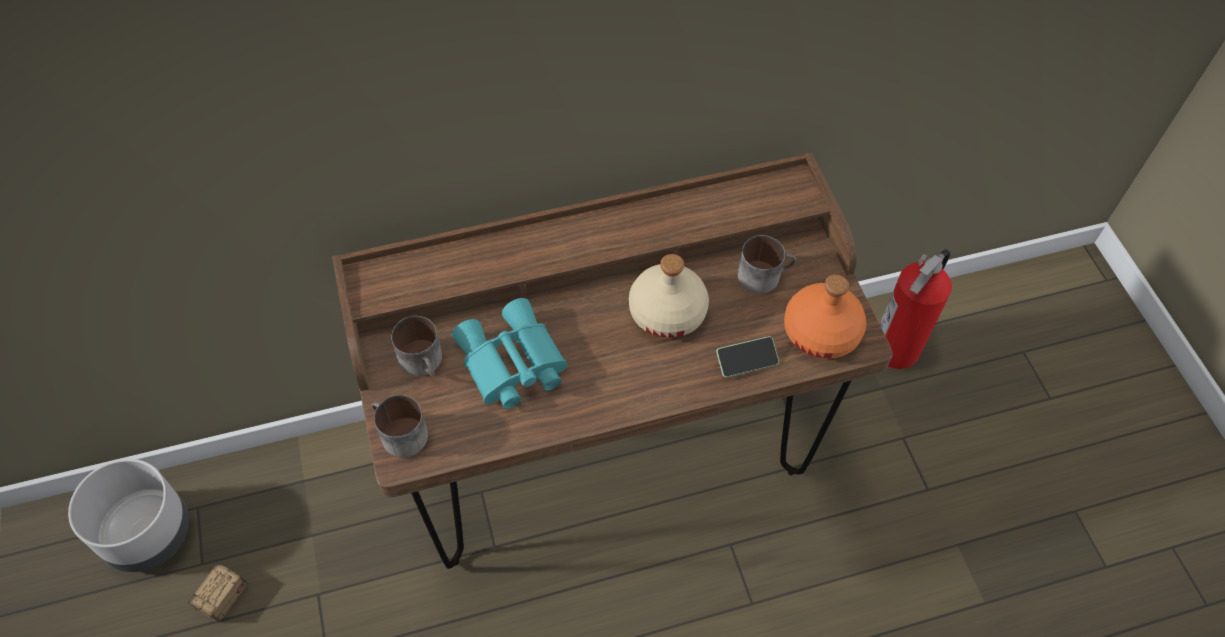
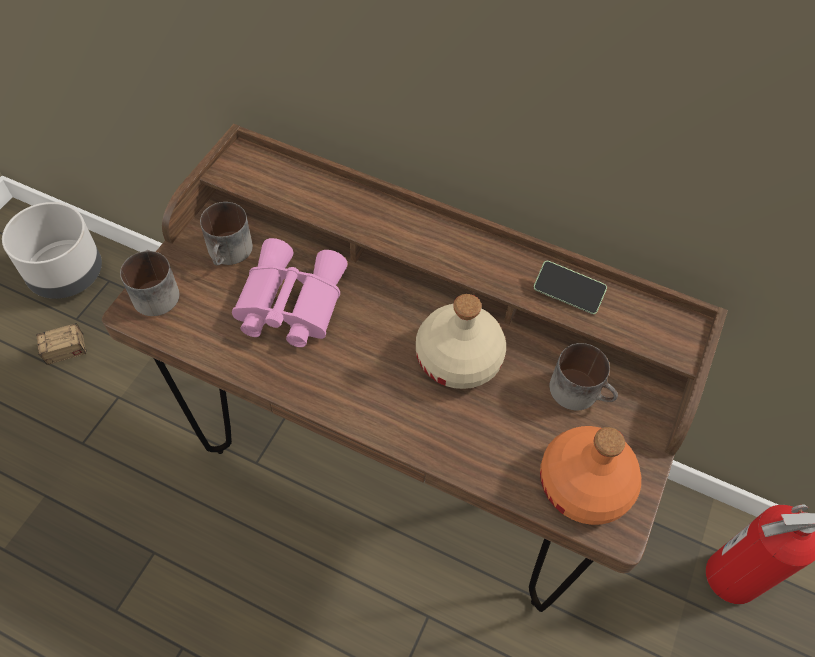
camera: 40 degrees right, 0 degrees up
(510, 364) = (288, 303): turquoise binoculars -> pink binoculars
(746, 361) = (485, 454): phone -> phone (568, 293)

